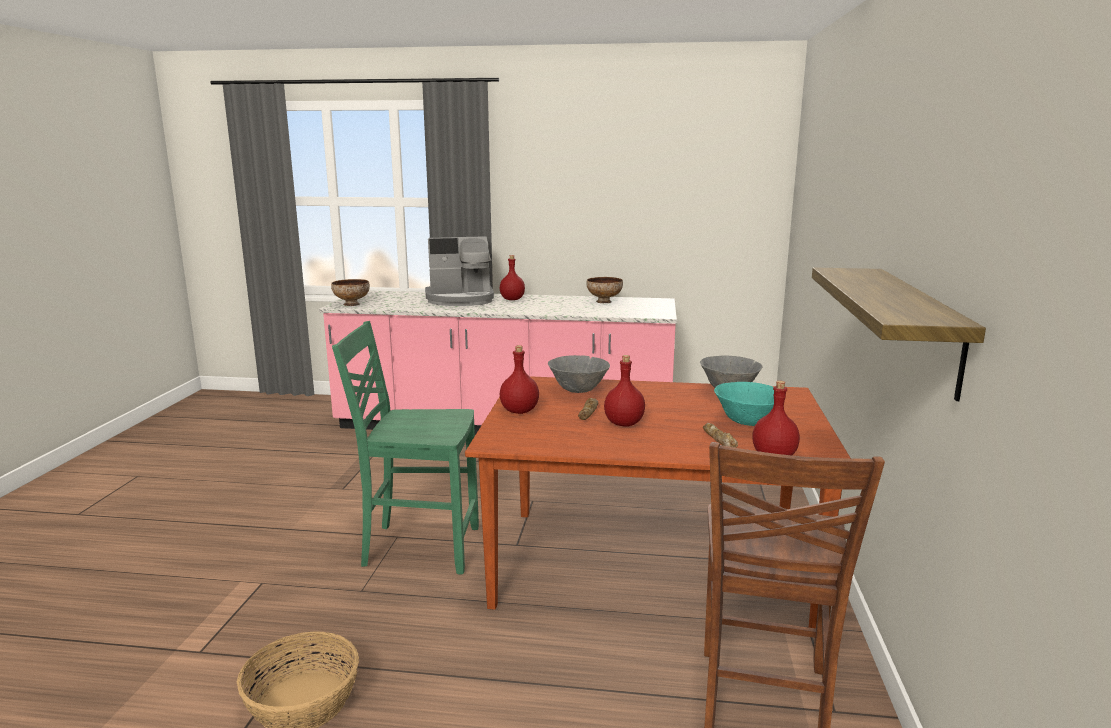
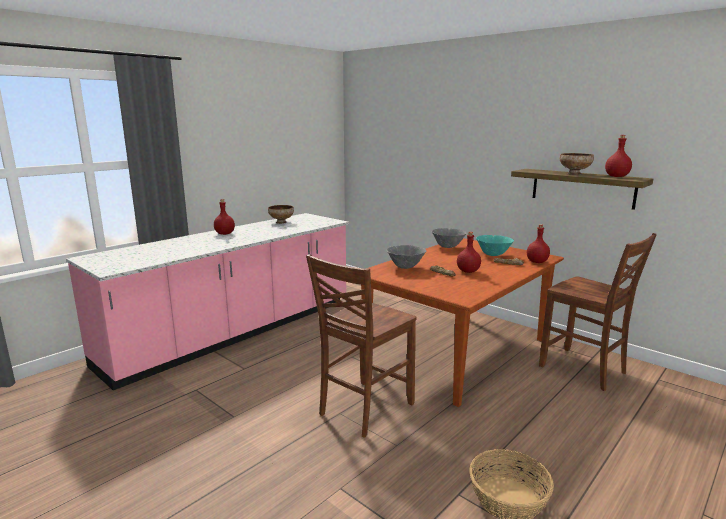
camera: 55 degrees left, 0 degrees up
(351, 304) = (118, 267): bowl -> bowl (575, 173)
(419, 547) = (363, 409): green chair -> brown chair
(460, 299) = (190, 242): coffee machine -> none
(520, 411) = (420, 284): red bottle -> red bottle (616, 176)

